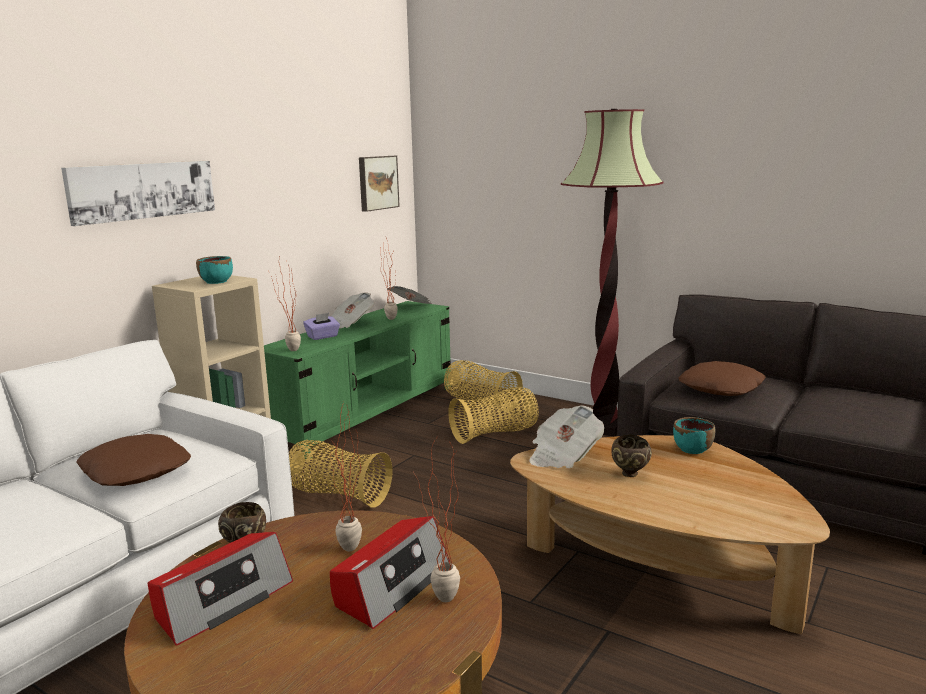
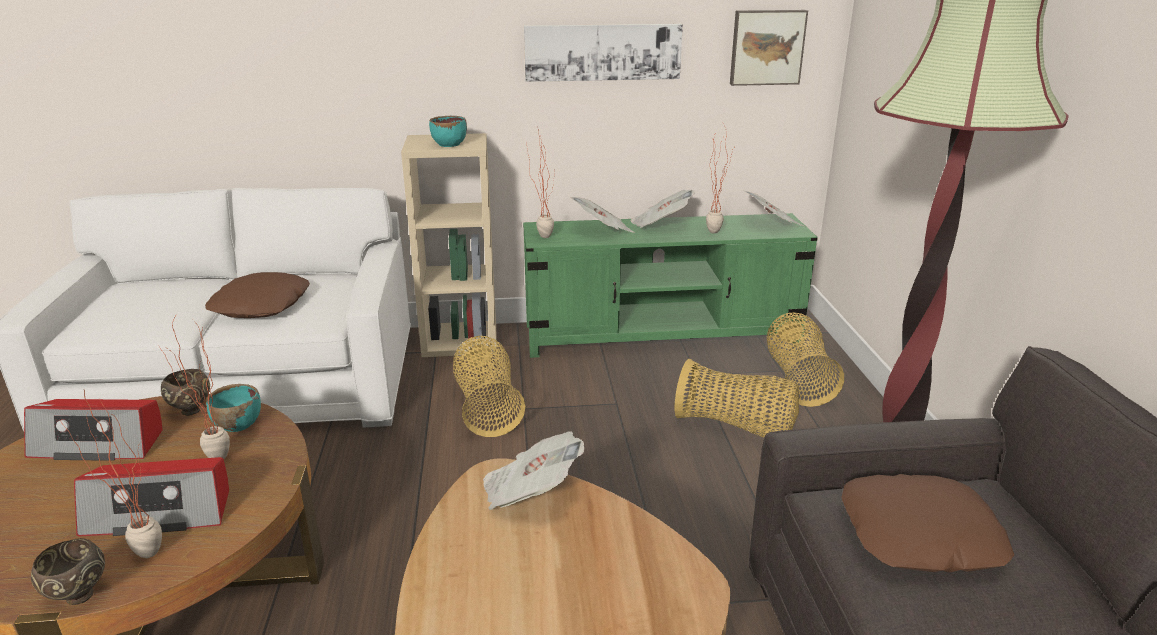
camera: 50 degrees right, 10 degrees up
(142, 190) = (407, 36): picture -> picture (602, 52)
(323, 337) = (603, 230): purple tissue box -> newspaper
(630, 474) = (529, 564): brown bowl -> brown bowl (78, 597)
(692, 449) = (673, 591): turquoise bowl -> turquoise bowl (237, 424)

